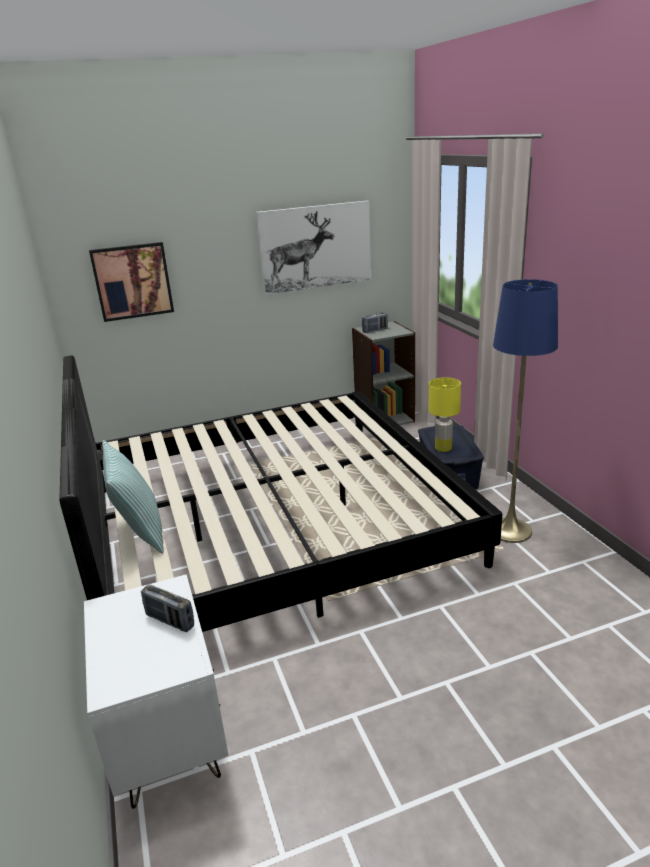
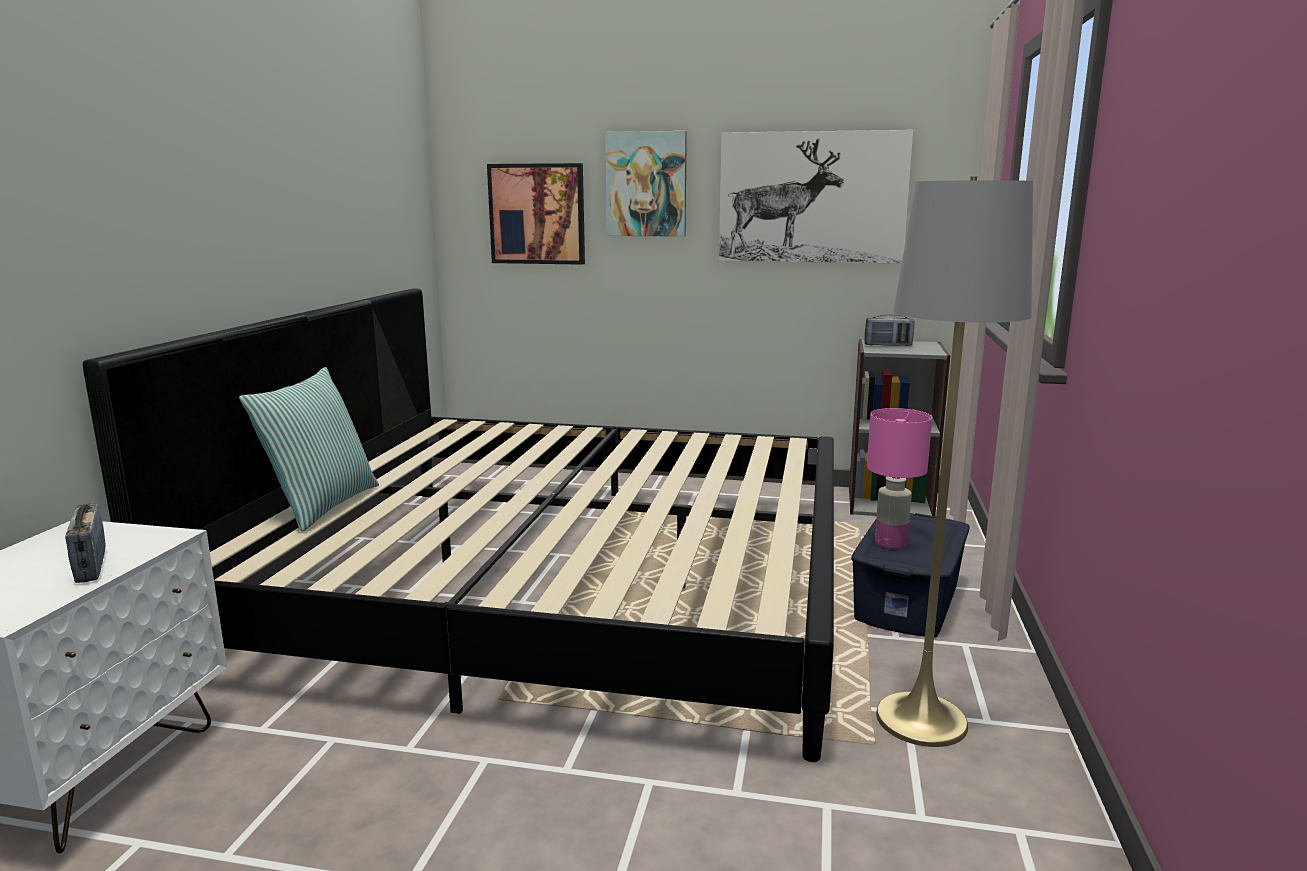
camera: 30 degrees right, 10 degrees down
(209, 251) = (646, 184): none -> picture
(443, 448) = (891, 544): yellow table lamp -> pink table lamp
(510, 530) = (921, 719): blue floor lamp -> grey floor lamp

